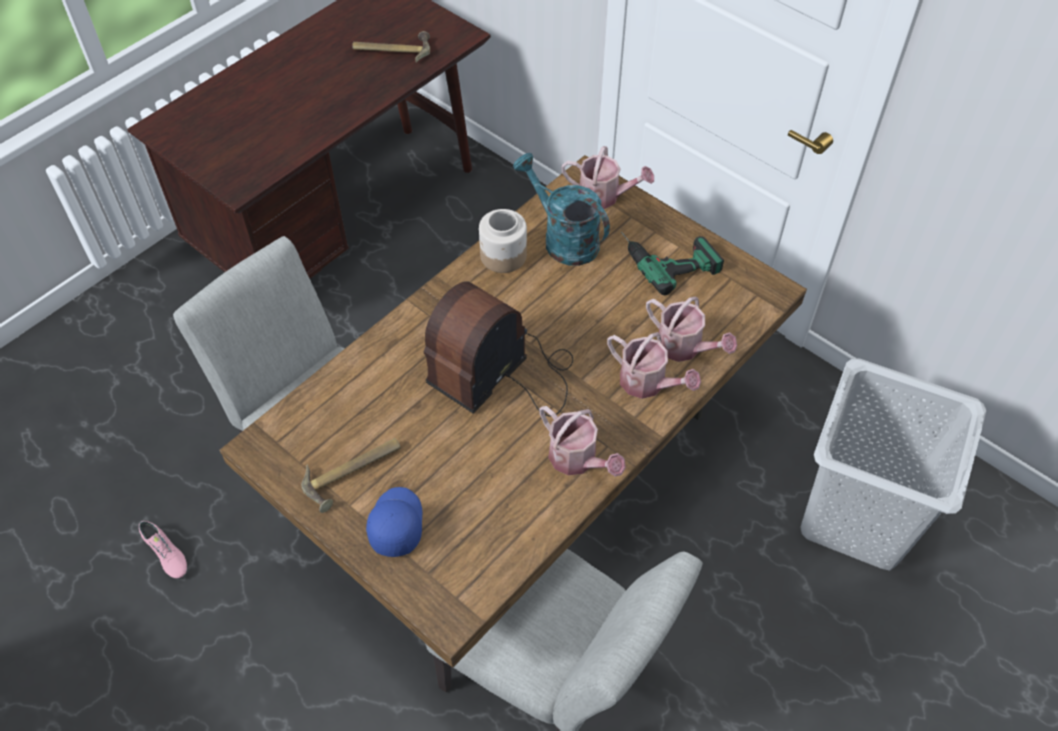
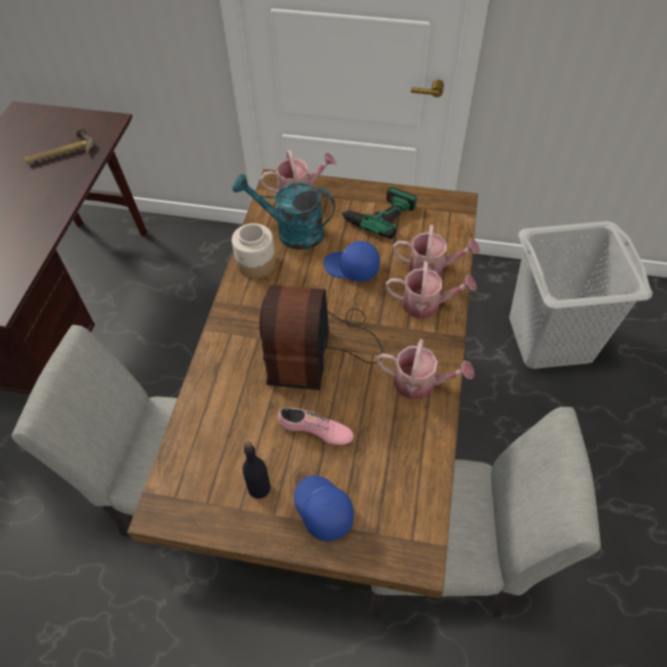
camera: 30 degrees left, 0 degrees up
(166, 554) = (84, 643): pink shoe -> pink shoe (316, 431)
(354, 474) = (259, 487): hammer -> black bottle
(597, 307) = (351, 268): none -> blue cap

